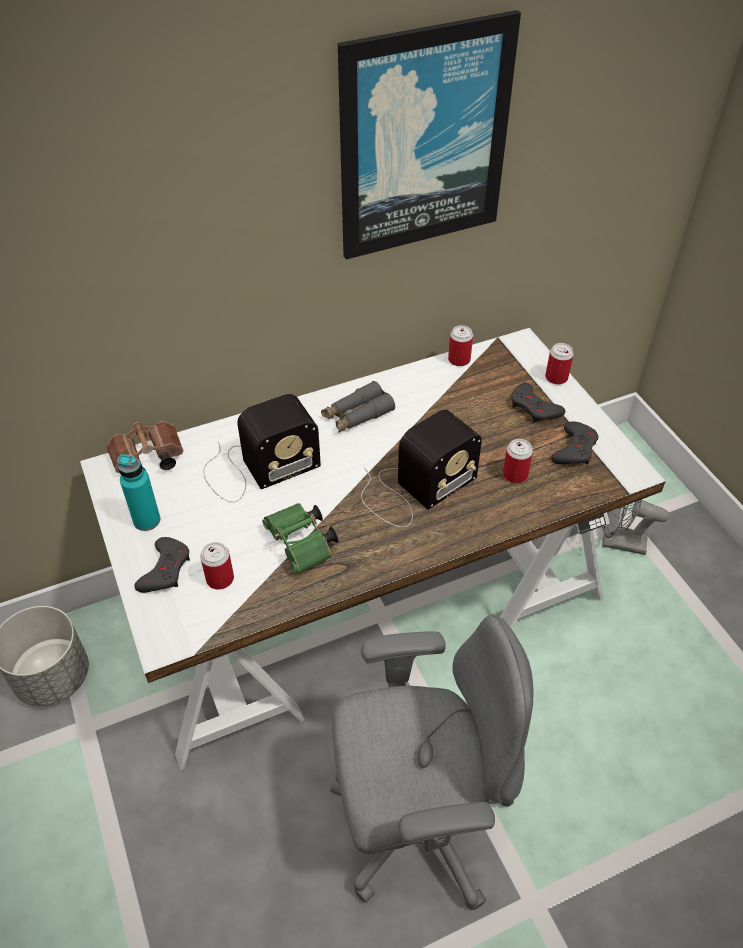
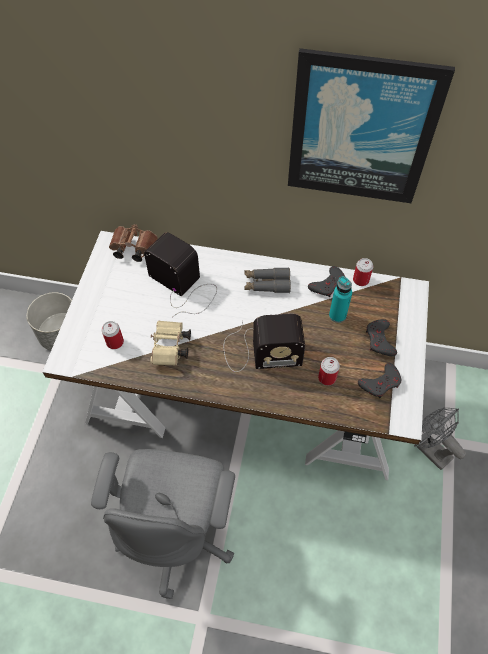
camera: 35 degrees right, 10 degrees up
(147, 520) = (106, 285): turquoise bottle -> turquoise bottle (337, 315)
(165, 569) = (93, 320): grey game controller -> grey game controller (328, 284)
(257, 468) = (184, 287): radio -> radio turned 150 degrees counterclockwise
(302, 546) = (170, 349): green binoculars -> beige binoculars
(418, 821) = (178, 532): grey office chair -> grey office chair turned 75 degrees clockwise
(556, 377) = (414, 327): can -> none

